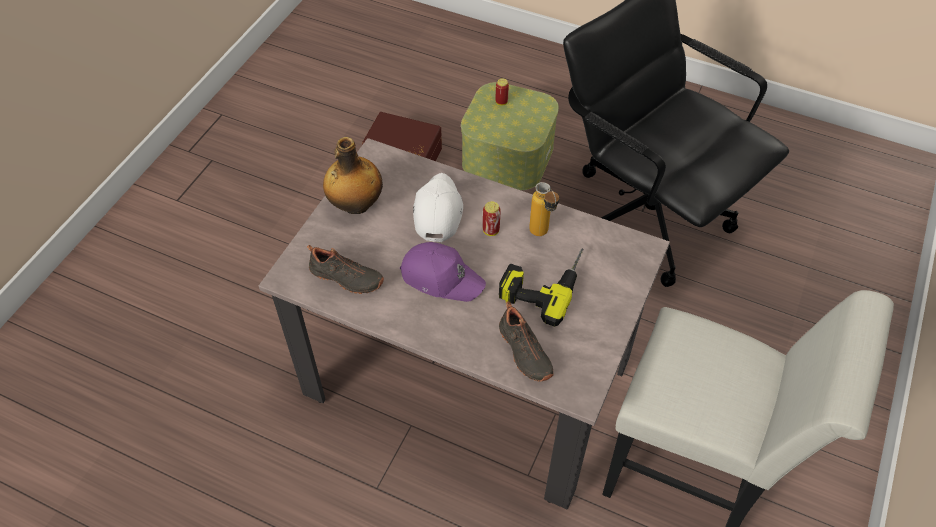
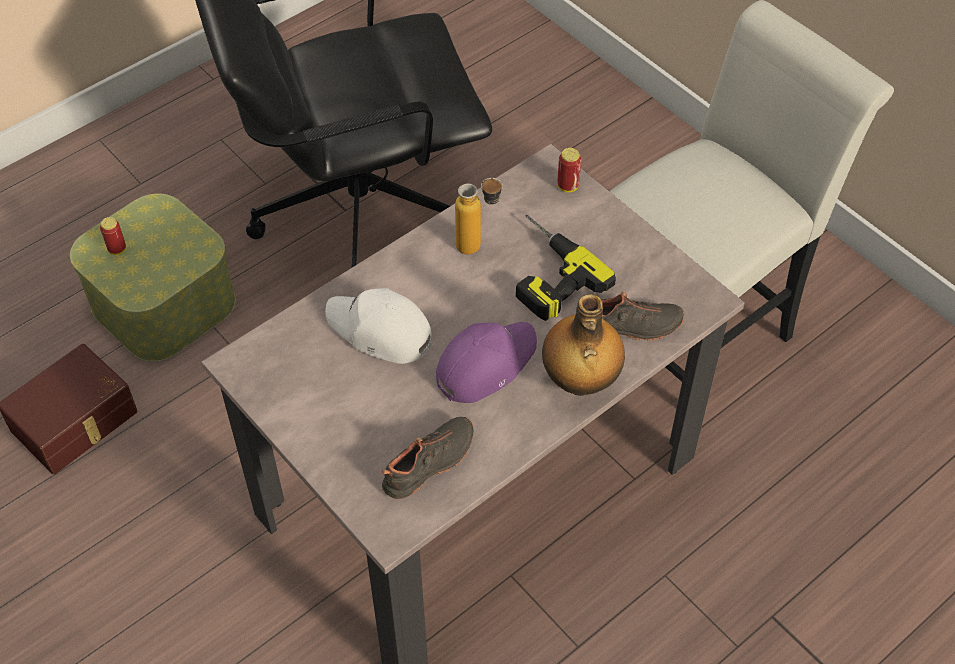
camera: 65 degrees left, 0 degrees up
(355, 205) = (314, 414): bottle -> bottle (579, 381)
(491, 230) = (442, 290): can -> can (567, 186)

